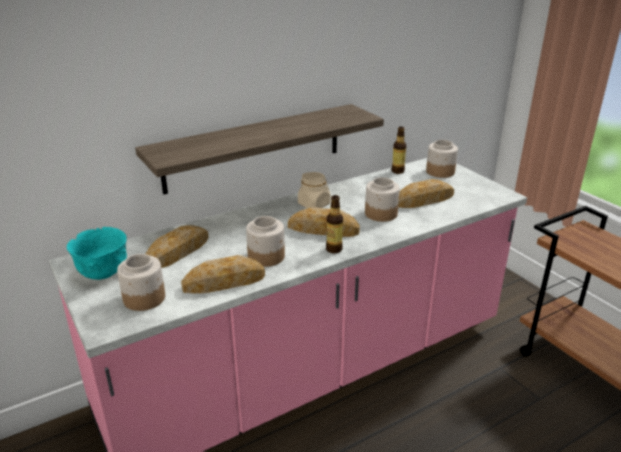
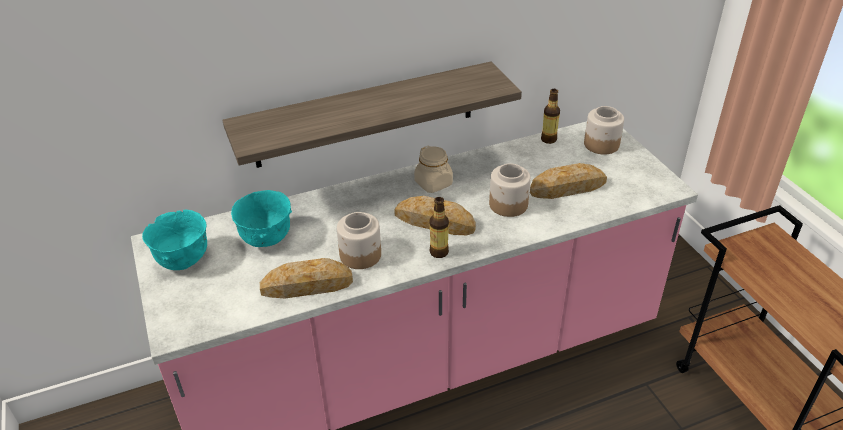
camera: 10 degrees right, 10 degrees up
(144, 298) = (219, 299): jar -> none
(178, 252) = (266, 239): bread -> turquoise bowl

